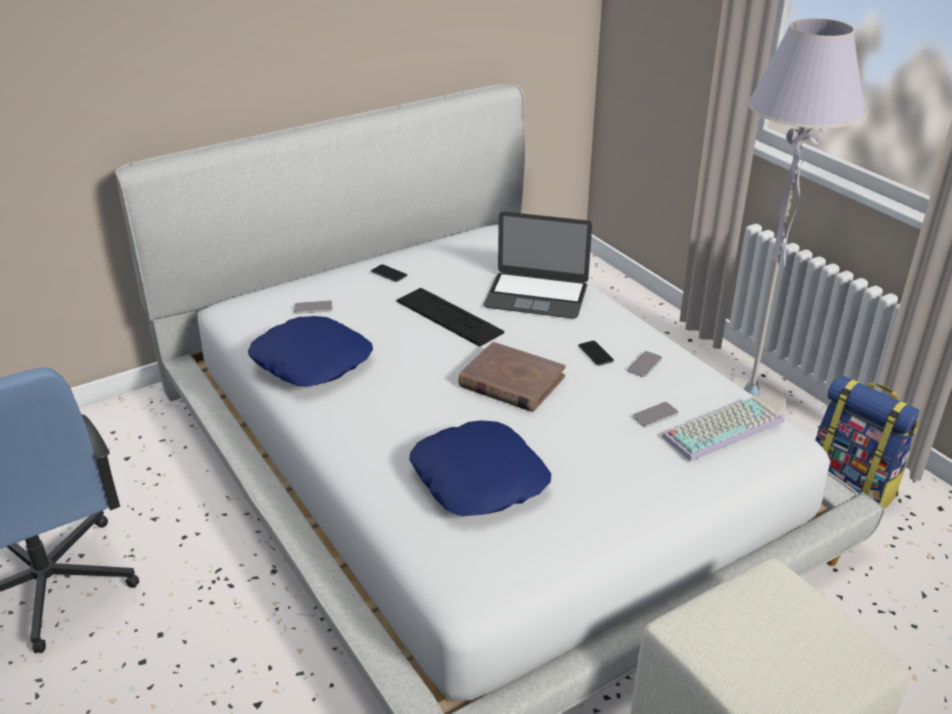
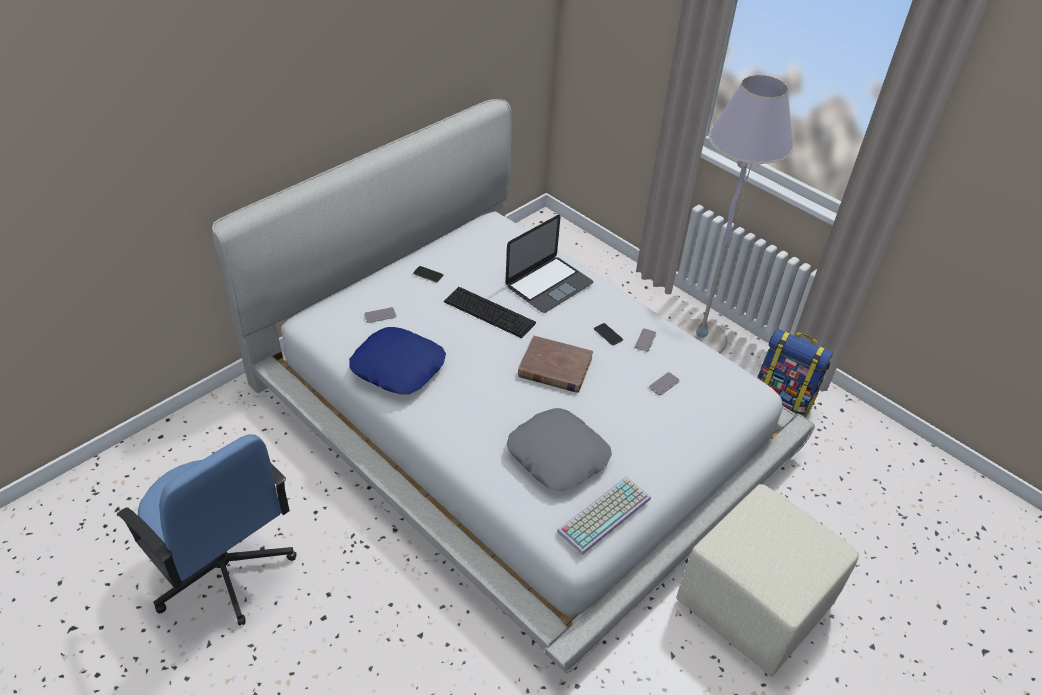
camera: 15 degrees left, 10 degrees up
(480, 479) = (558, 455): blue pillow -> grey pillow
(536, 295) = (549, 284): laptop -> laptop turned 45 degrees counterclockwise
(723, 427) = (712, 388): keyboard -> keyboard (604, 513)

